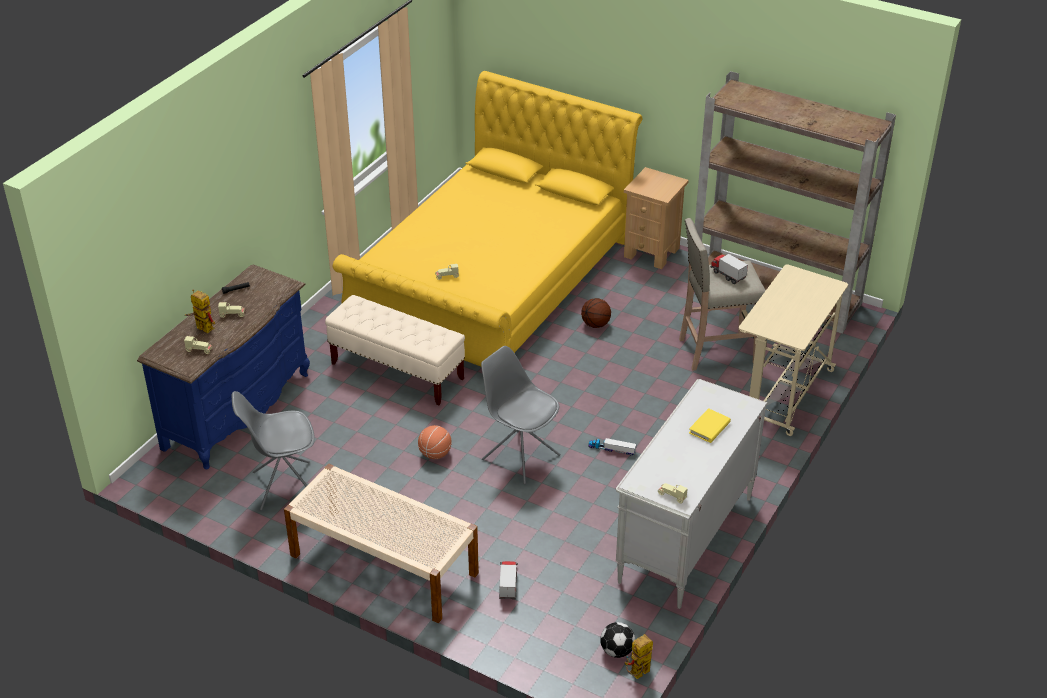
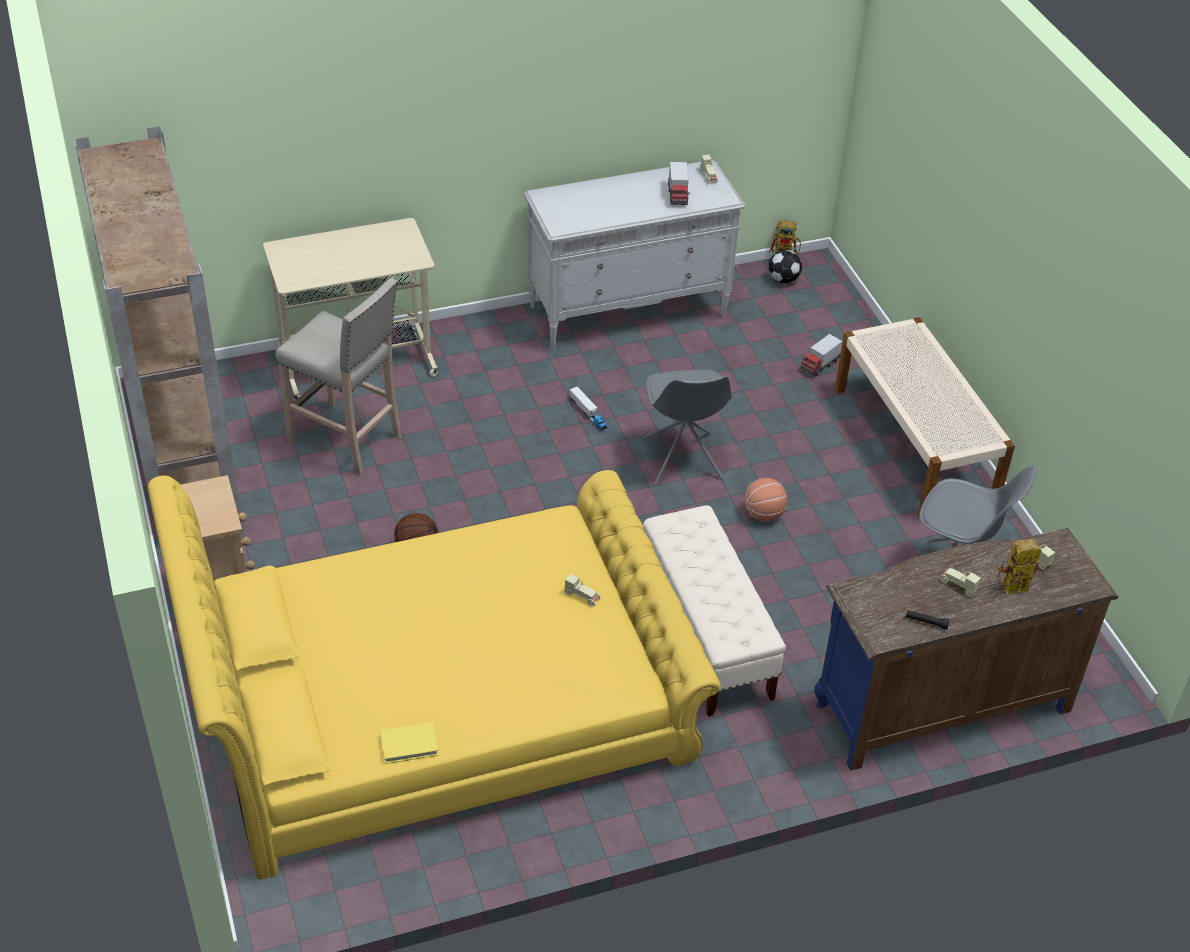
camera: 140 degrees left, 5 degrees up
(201, 327) = (1010, 590): toy robot -> toy robot turned 90 degrees clockwise
(709, 428) = (604, 199): yellow book -> yellow book (409, 745)
(727, 275) = (330, 343): toy truck -> toy truck (677, 195)

